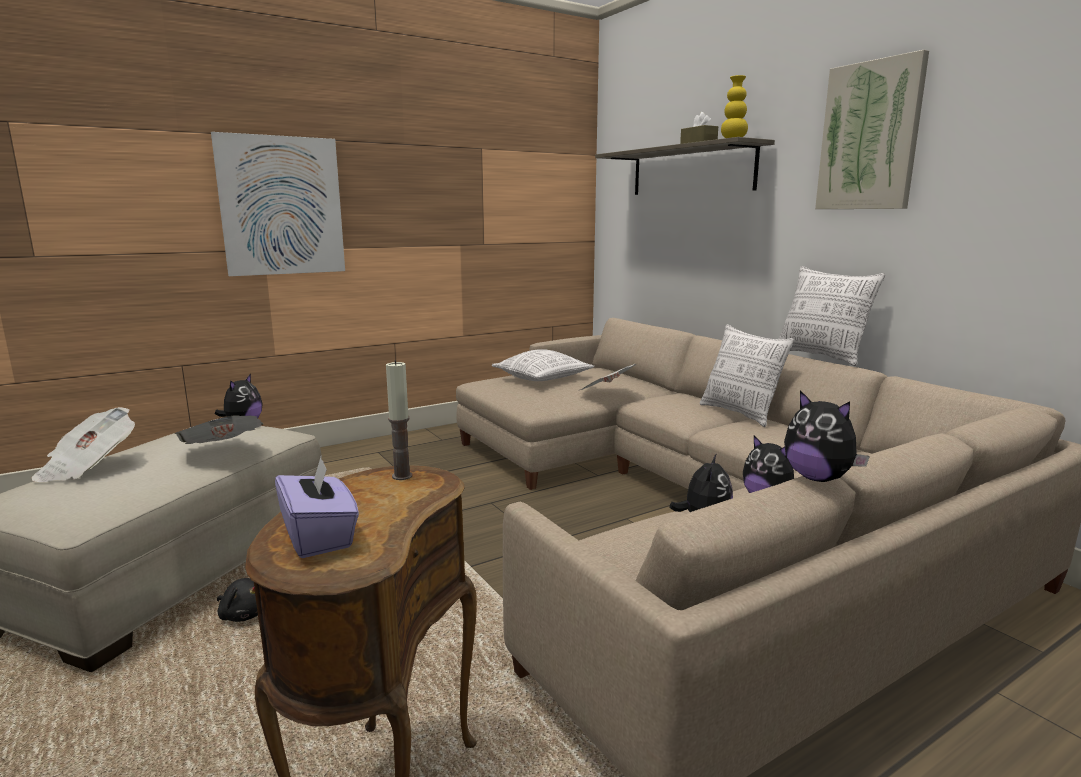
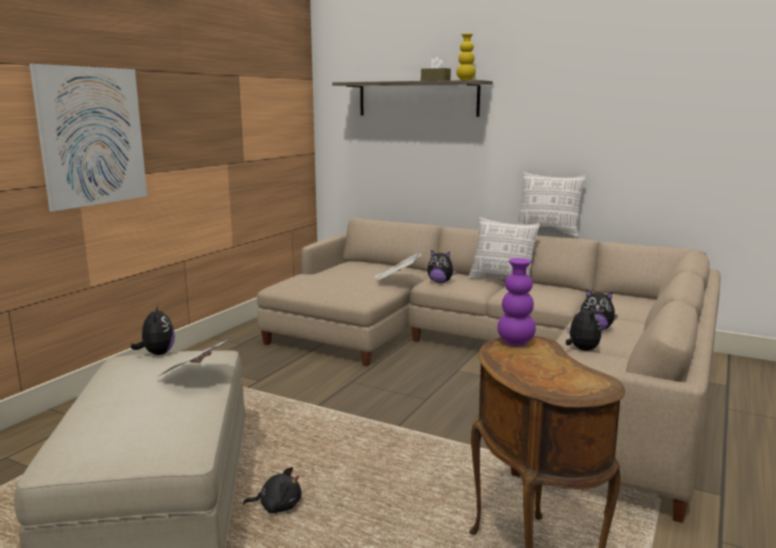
camera: 30 degrees left, 0 degrees up
(88, 468) = (95, 415): newspaper -> none
(319, 536) = (557, 379): purple tissue box -> none
(402, 476) = (515, 342): candle -> purple vase
(542, 379) = (328, 276): pillow -> none
(818, 478) = (679, 303): plush toy -> plush toy (440, 282)
(870, 136) = (566, 85): picture -> none

